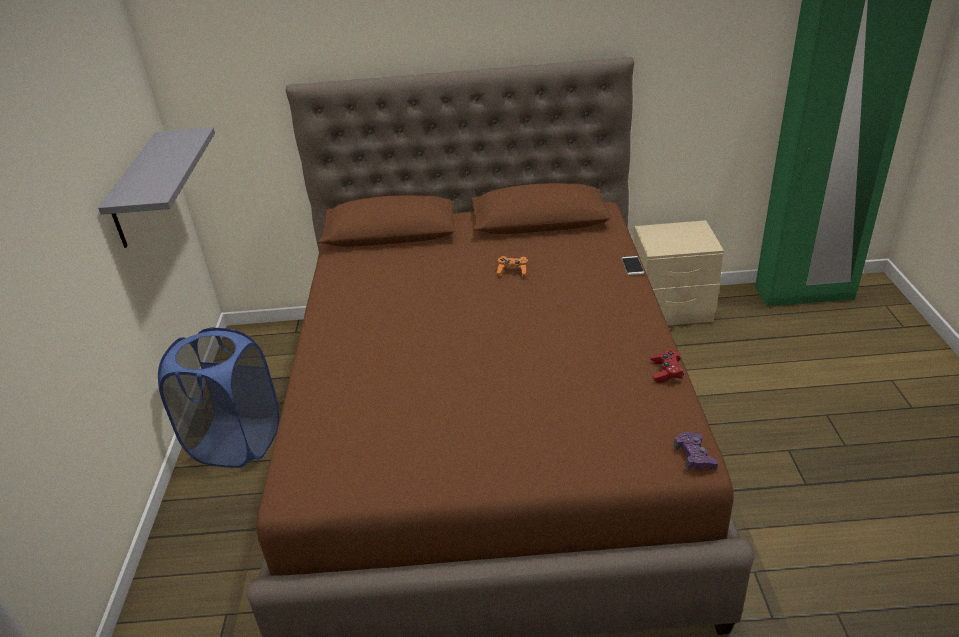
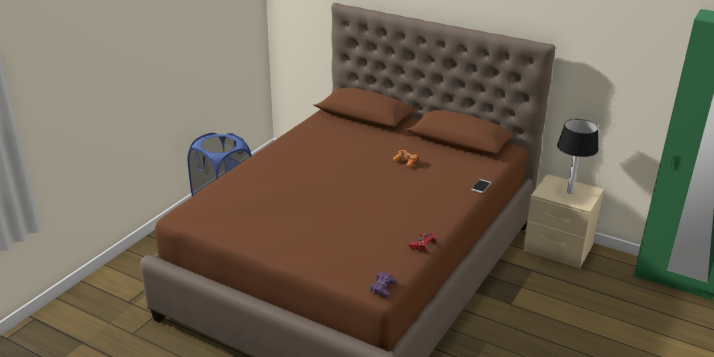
camera: 30 degrees right, 5 degrees down
(137, 190) = (225, 40): grey shelf -> none
(680, 237) = (569, 192): none -> table lamp

